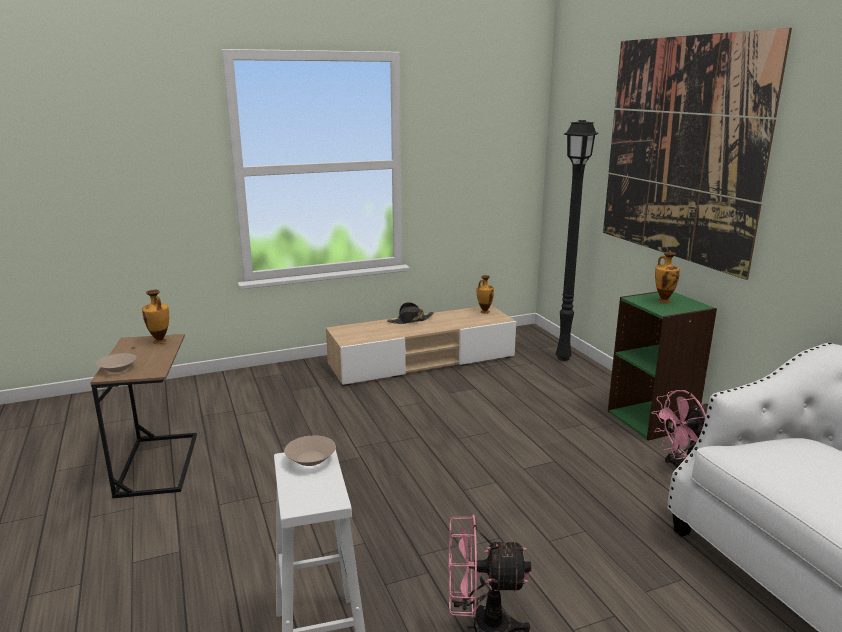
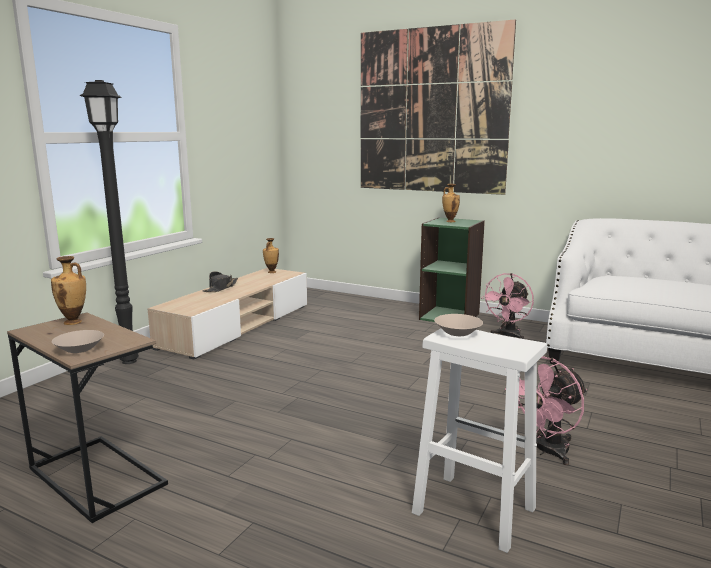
camera: 40 degrees left, 5 degrees down
(562, 357) = (340, 298): black floor lamp -> black floor lamp (128, 361)

